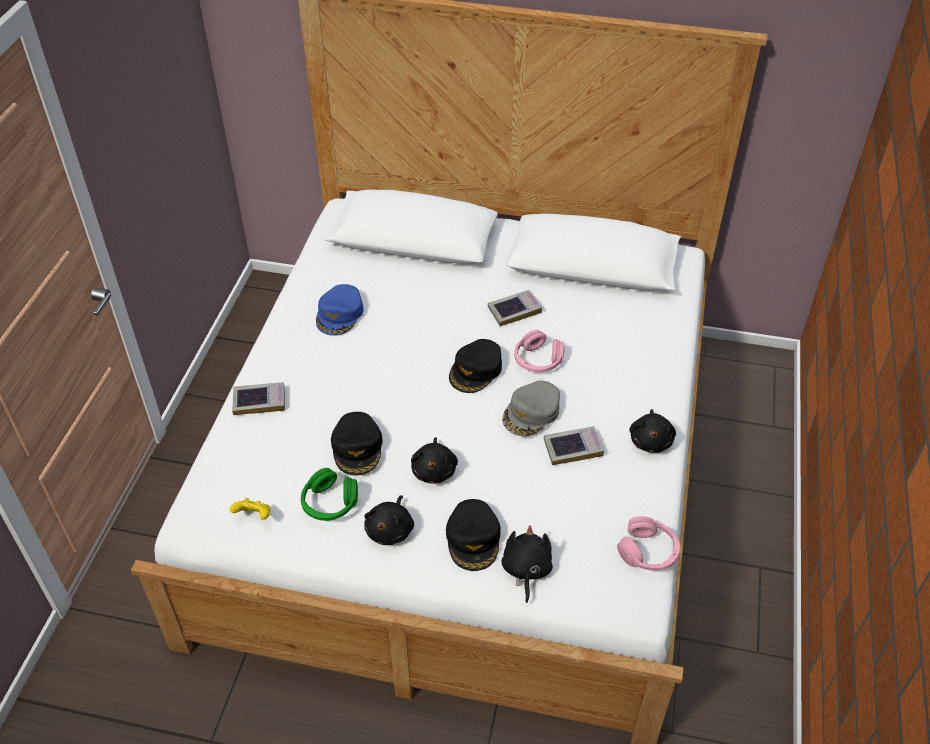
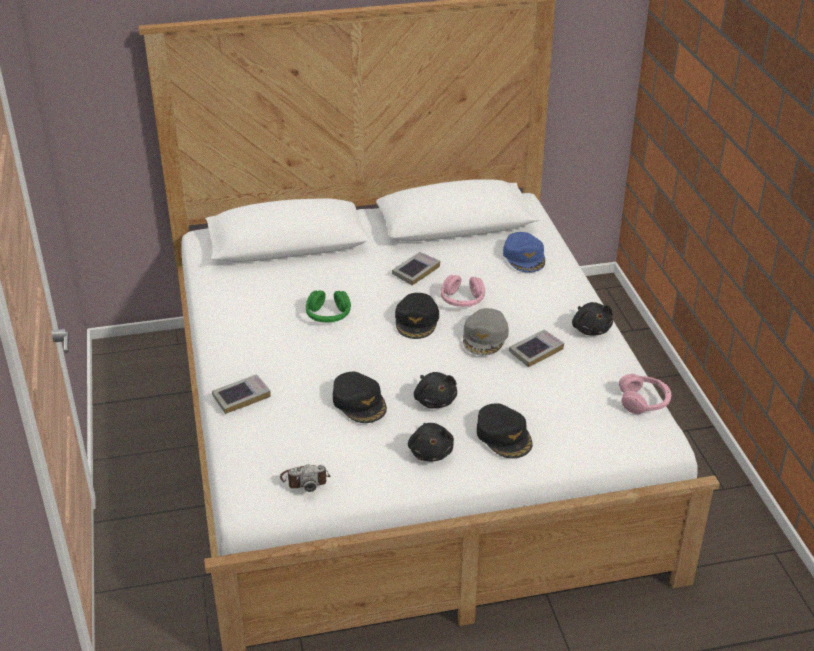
camera: 25 degrees left, 10 degrees down
(254, 516) = (305, 479): yellow game controller -> camera
(329, 503) = (365, 448): green headphones -> green headphones (328, 315)
(340, 314) = (265, 314): blue cap -> blue cap (524, 257)
(526, 570) = (561, 443): black plush toy -> none

